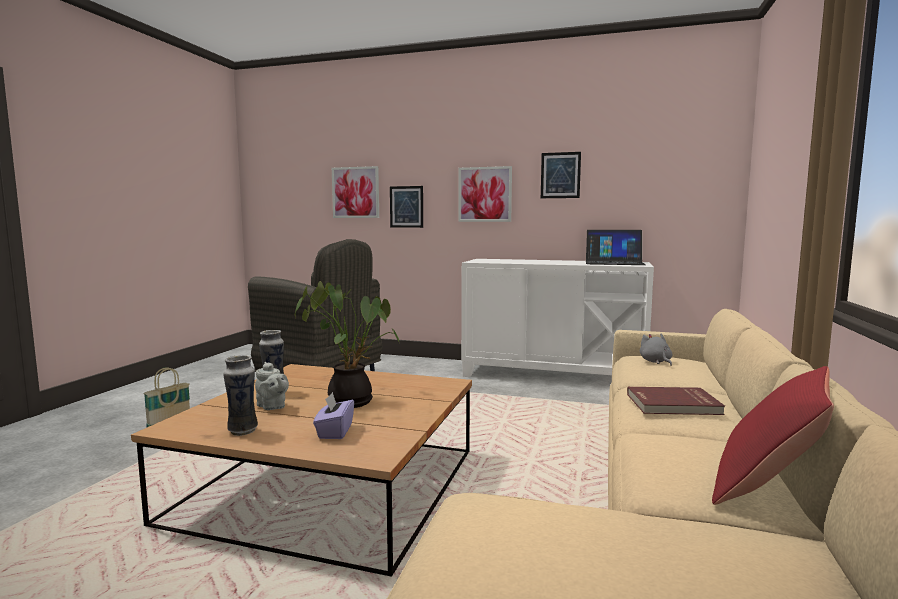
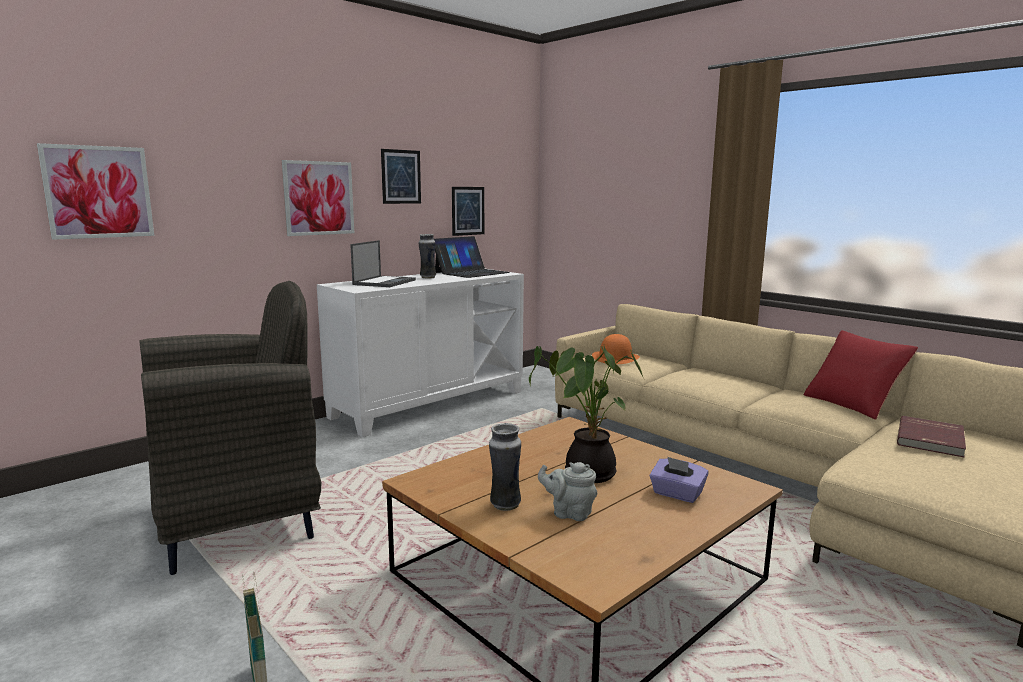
camera: 60 degrees left, 5 degrees up
(242, 431) = (642, 538): vase -> vase (427, 277)
(272, 407) = (569, 513): grey teapot -> grey teapot turned 150 degrees counterclockwise
(406, 207) = (202, 216): picture -> picture (468, 211)
(515, 261) = (384, 282): none -> laptop
(656, 362) = (615, 357): grey plush toy -> orange hat
(673, 404) = (719, 381): red book -> red book (932, 439)

